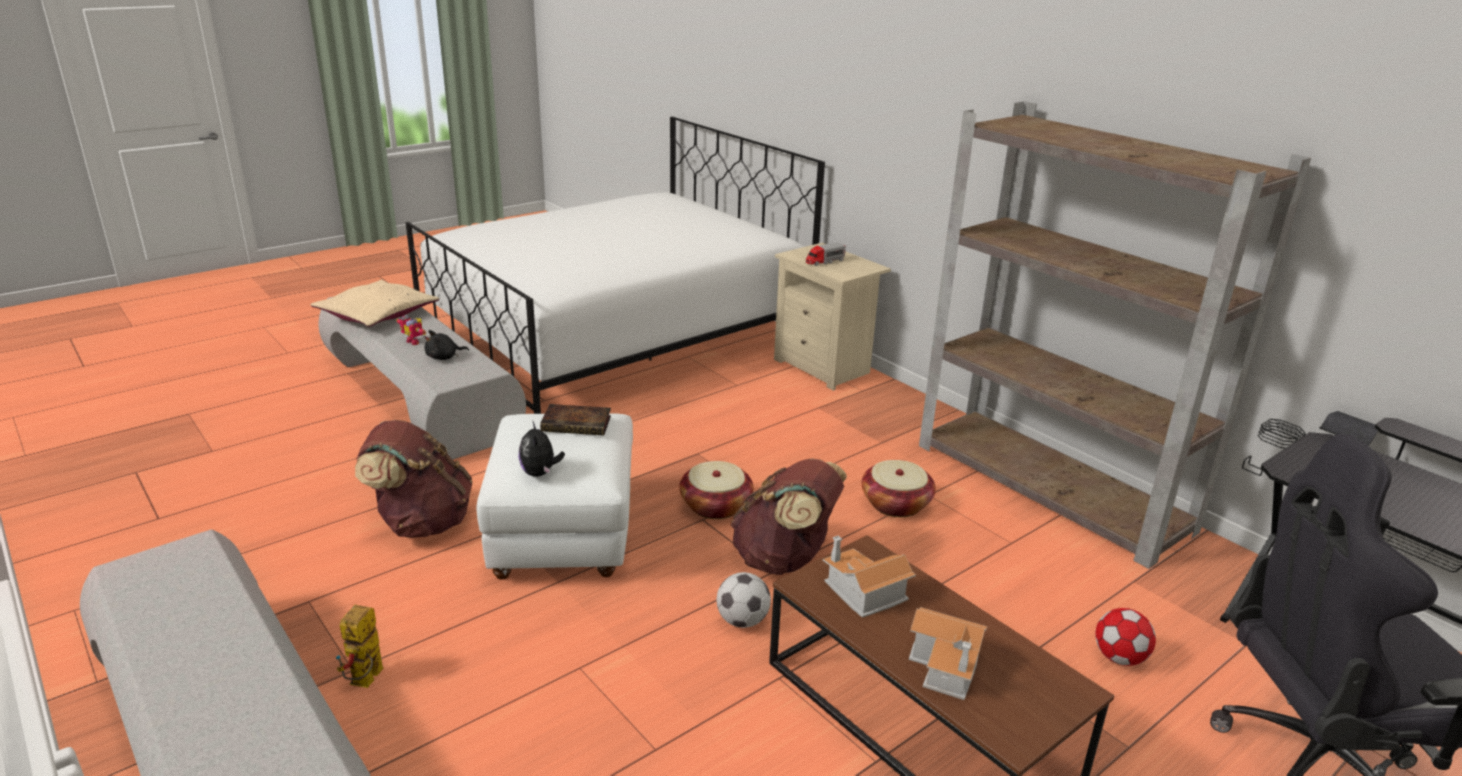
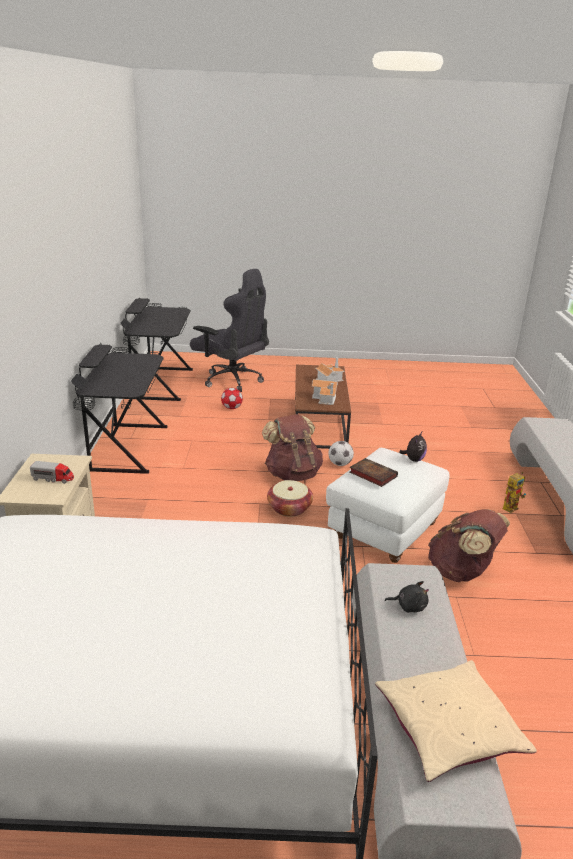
camera: 140 degrees left, 0 degrees up
(415, 341) = (425, 645): toy robot -> none
(896, 504) = (205, 471): basket -> none
(1050, 486) = (126, 447): brown bookcase -> black desk

